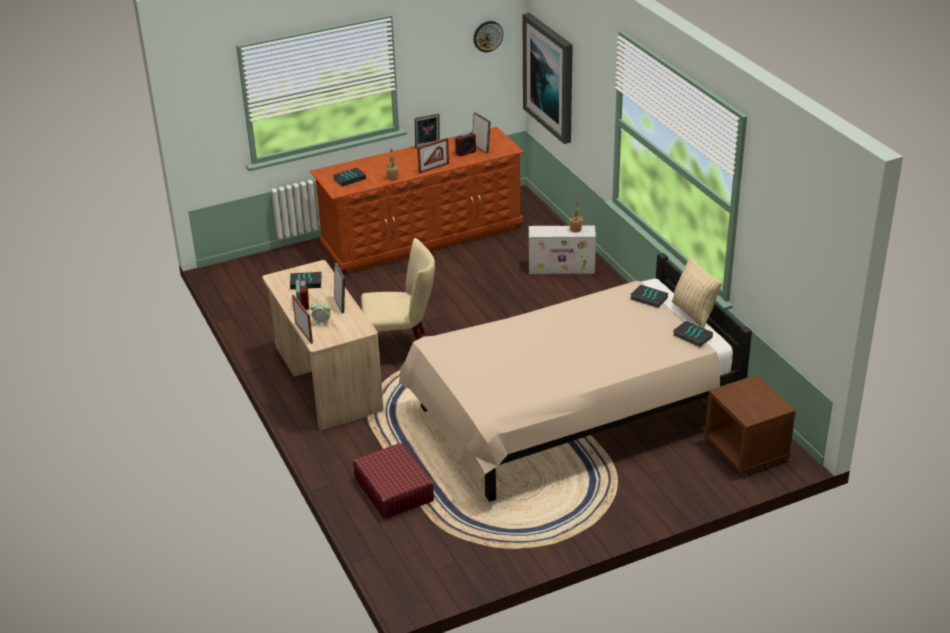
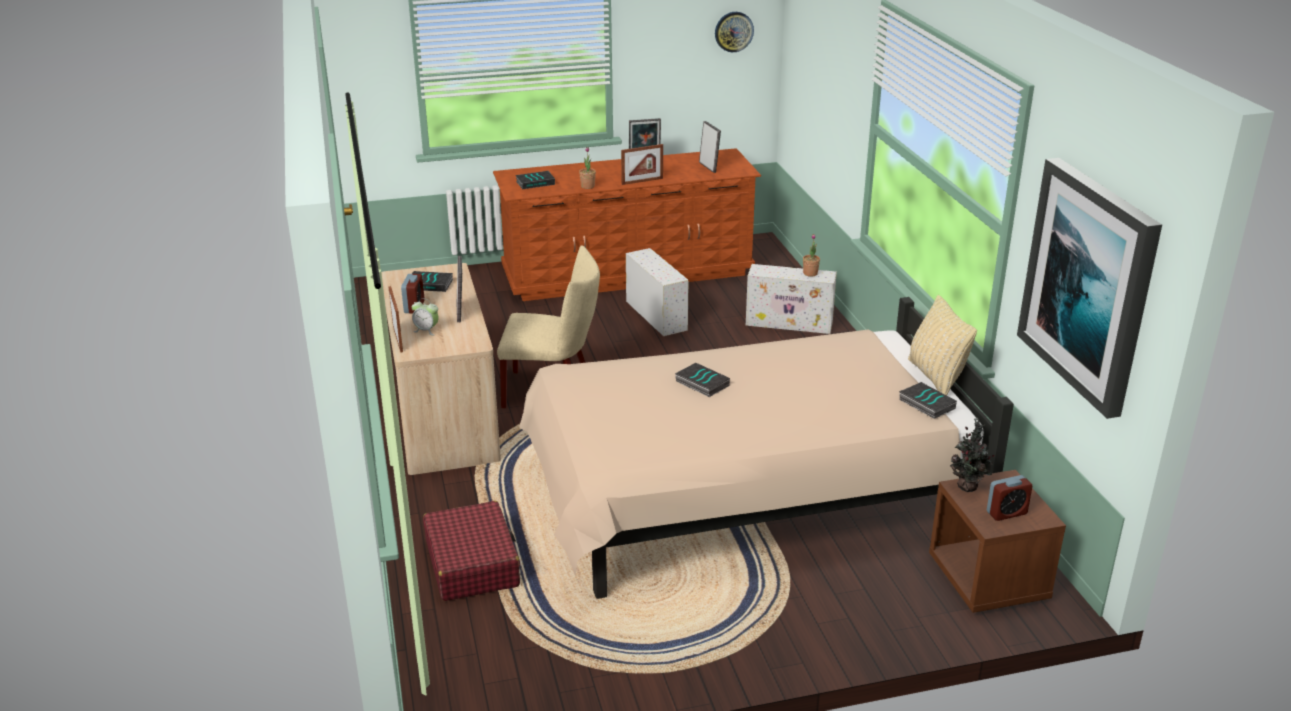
camera: 10 degrees right, 5 degrees down
(457, 273) = (655, 315): none -> white storage box
(465, 152) = (687, 169): alarm clock -> alarm clock (1006, 513)
(550, 77) = (804, 85): picture -> picture (1089, 284)
(648, 299) = (876, 351): book -> book (701, 383)
(729, 392) = (968, 488): none -> potted plant

